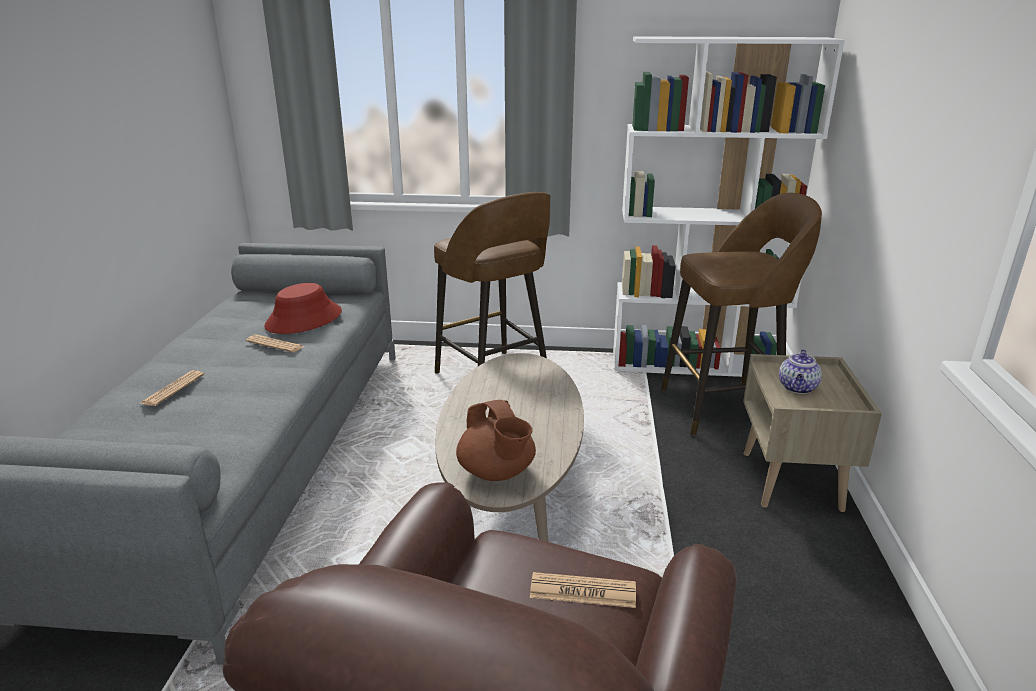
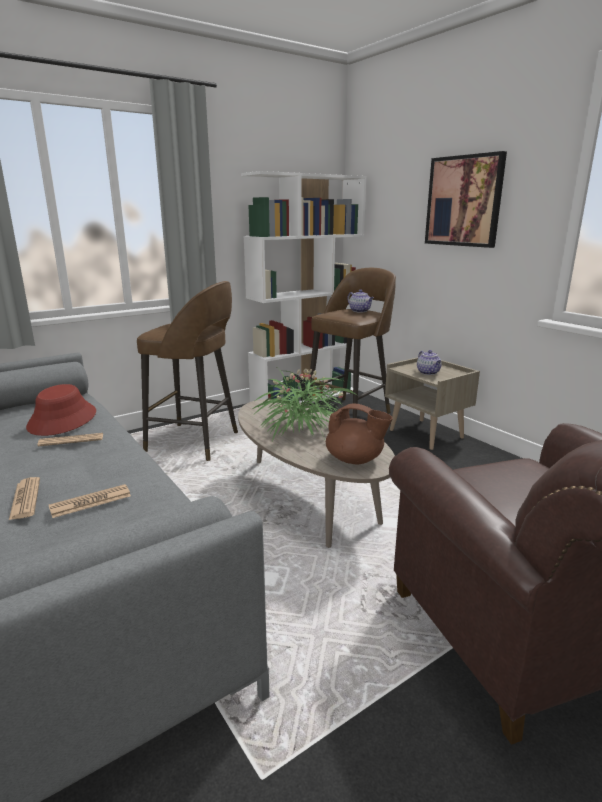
camera: 40 degrees left, 5 degrees down
(512, 407) = (302, 427): none -> potted plant
(583, 591) = (528, 475): newspaper -> newspaper (90, 502)
(757, 261) = (360, 311): none -> teapot
(925, 110) = (464, 201): none -> picture

